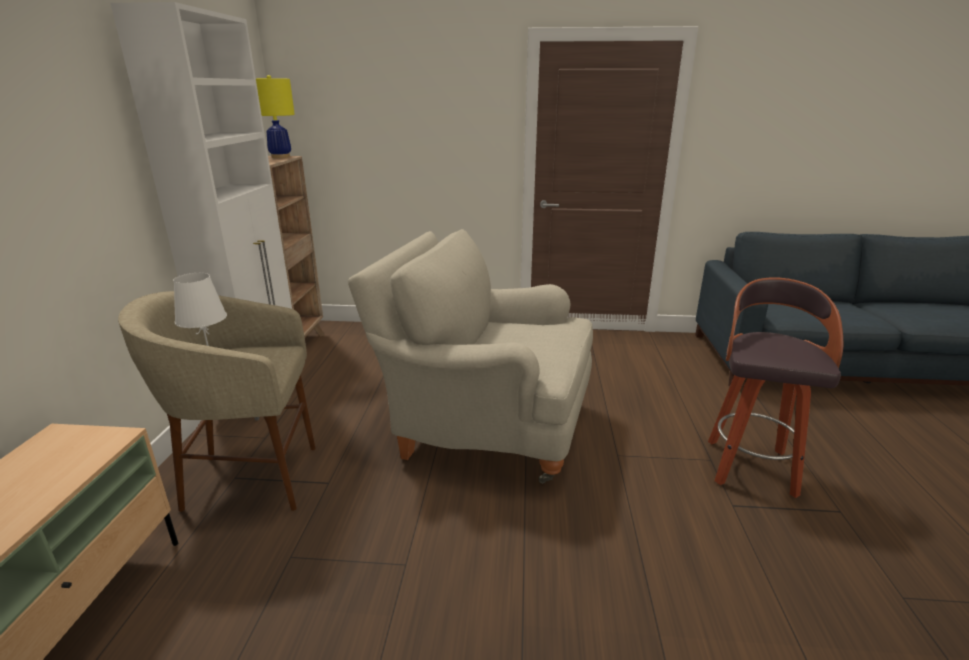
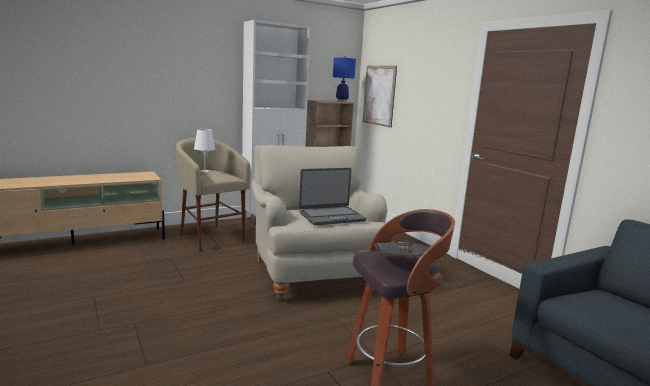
camera: 55 degrees right, 10 degrees down
(280, 157) = (342, 101): yellow table lamp -> blue table lamp
(334, 139) = (379, 95): none -> picture
(541, 338) = (331, 216): none -> laptop
(796, 348) = (402, 265): none -> newspaper

